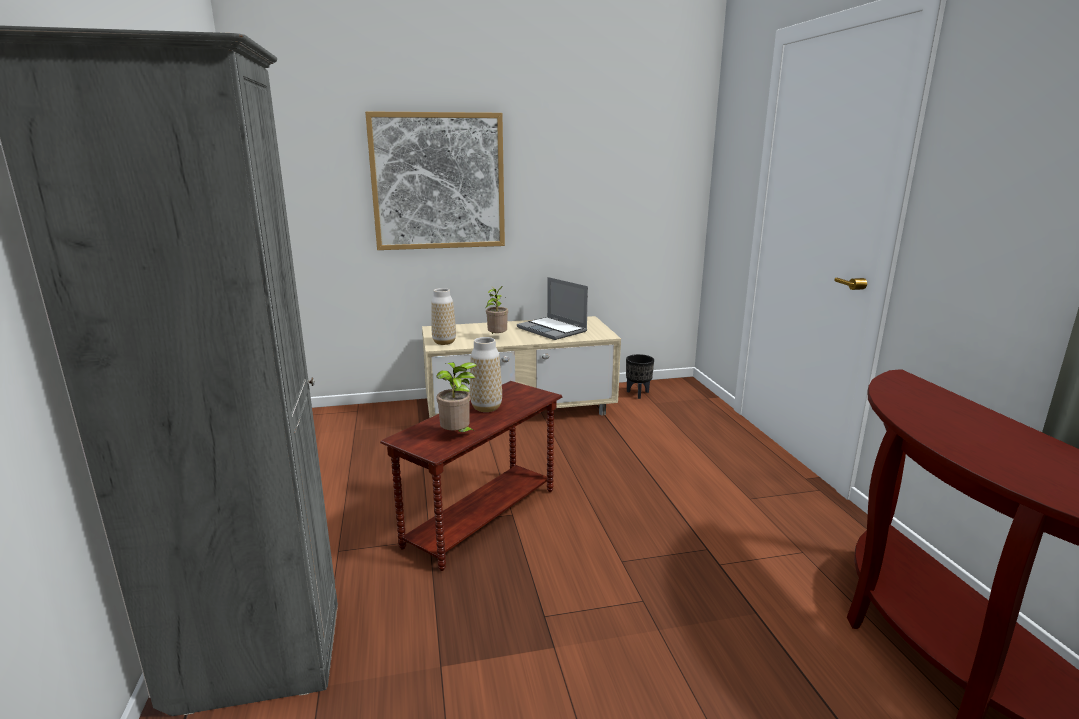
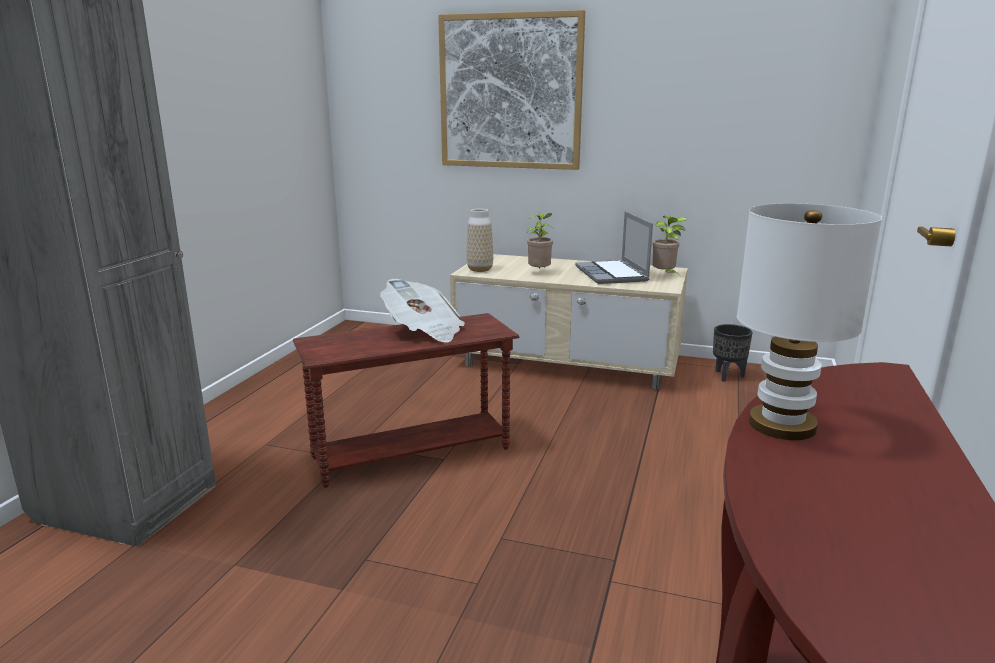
camera: 30 degrees right, 0 degrees up
(457, 435) = (359, 348): potted plant -> potted plant (665, 276)
(486, 407) = (424, 331): vase -> newspaper
(920, 422) = (781, 424): none -> white table lamp

